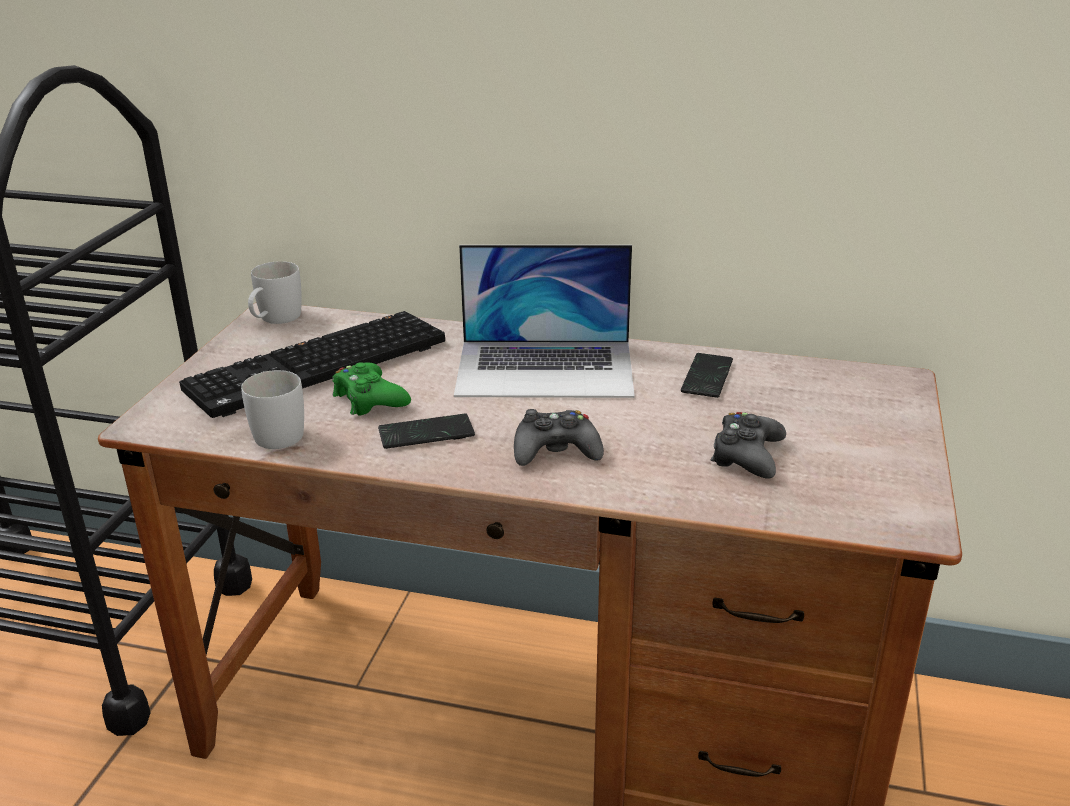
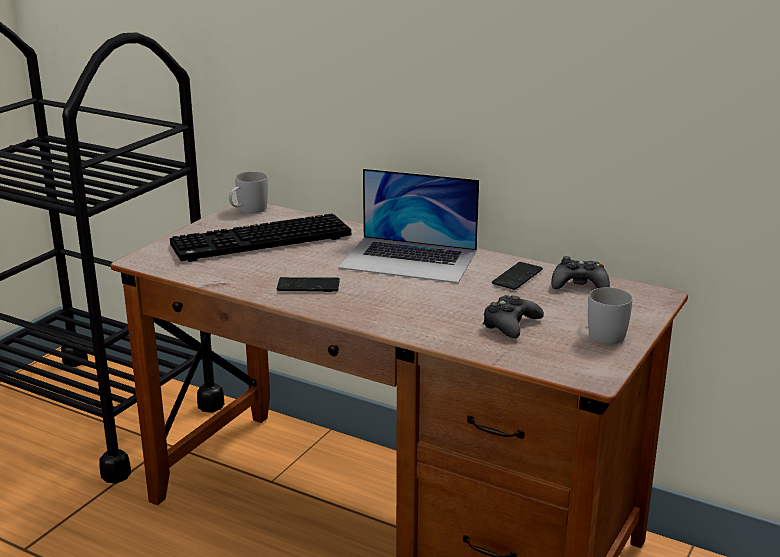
camera: 15 degrees right, 5 degrees down
(274, 432) = (215, 274): white mug -> white mug (602, 333)
(369, 399) = (283, 263): green game controller -> none
(556, 450) = (385, 306): black game controller -> black game controller (579, 285)

